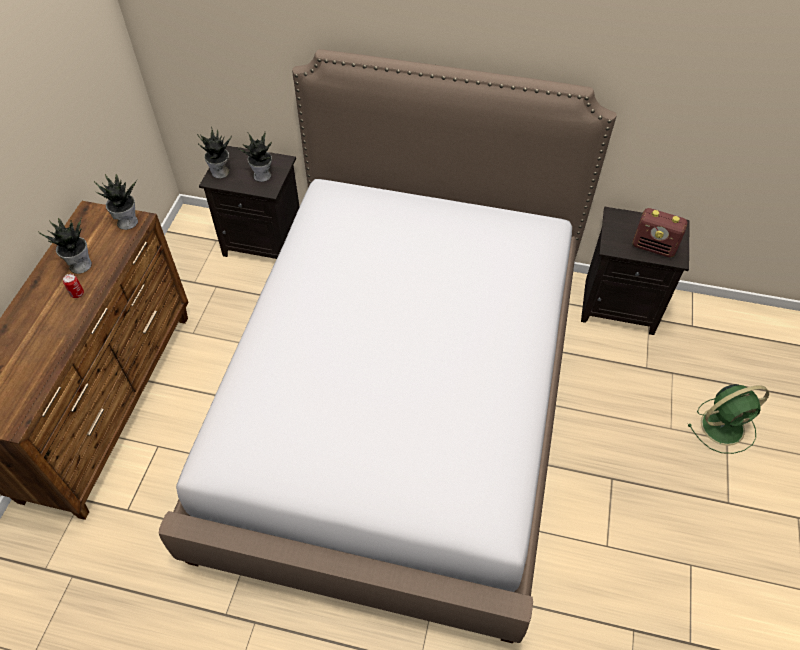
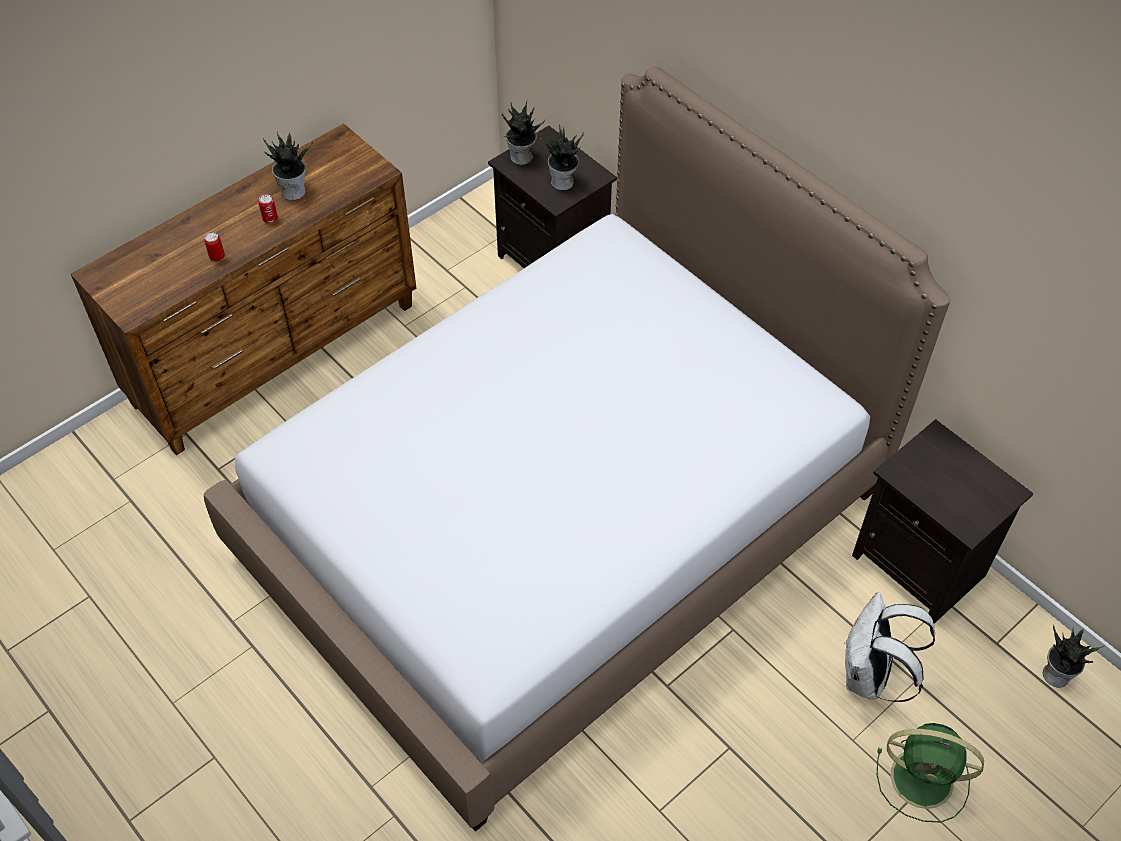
camera: 35 degrees right, 0 degrees up
(54, 343) = (217, 257): none -> can
(127, 221) = (368, 167): potted plant -> potted plant (1056, 674)
(648, 385) = (870, 677): none -> white backpack
(654, 247) = (951, 500): radio -> none

